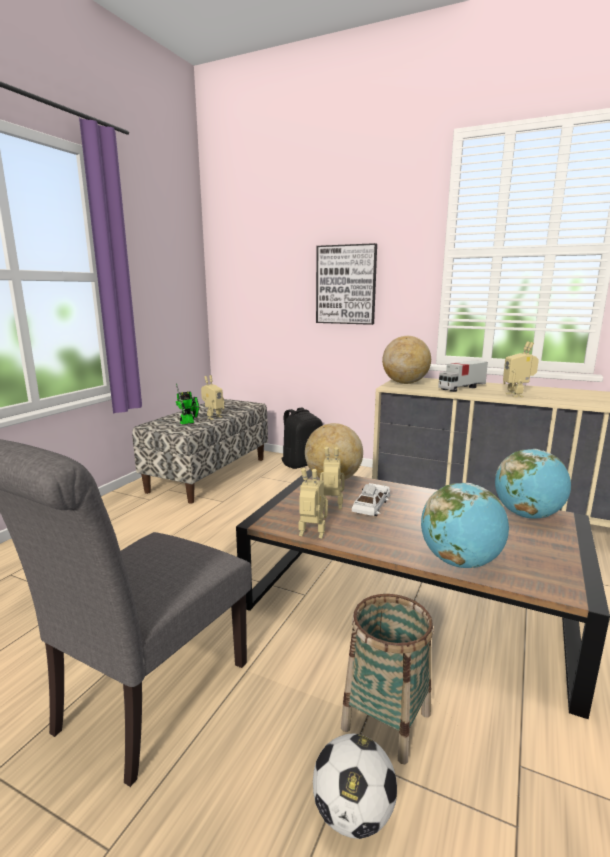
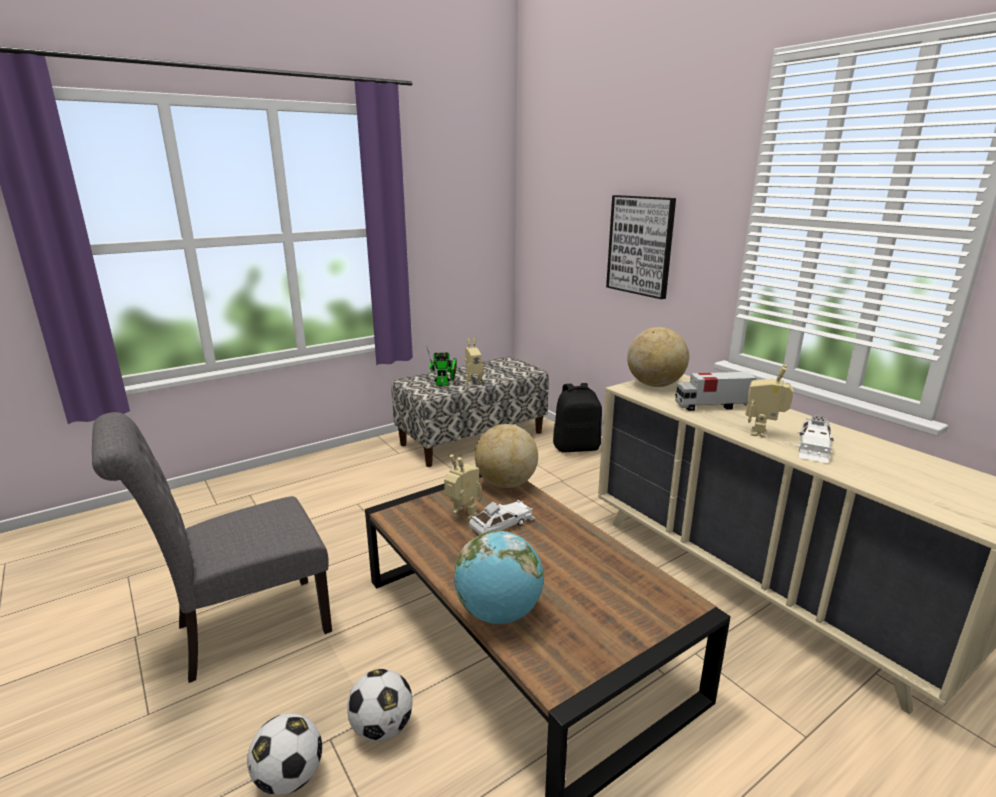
camera: 30 degrees right, 5 degrees up
(311, 536) = (408, 538): toy robot -> none
(386, 721) = (382, 727): basket -> football
(527, 515) = (651, 590): globe -> none
(555, 396) = (813, 447): none -> white toy car

